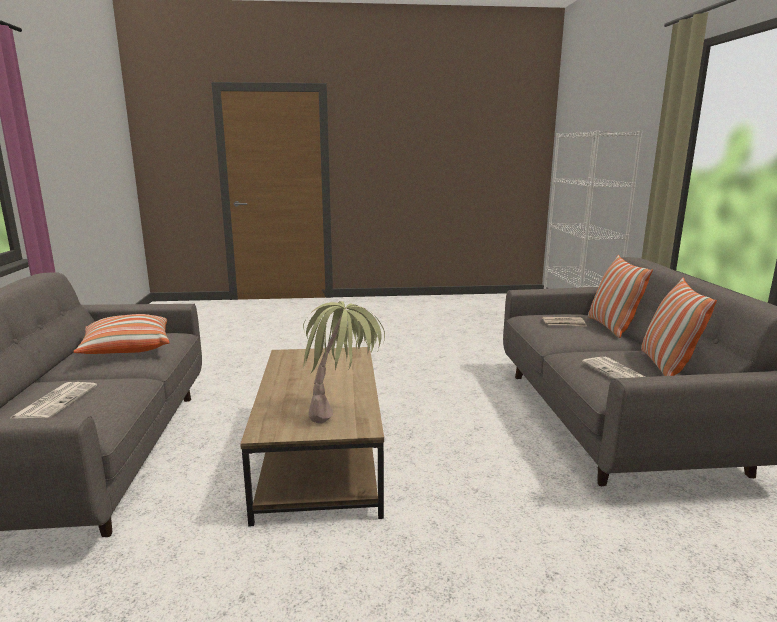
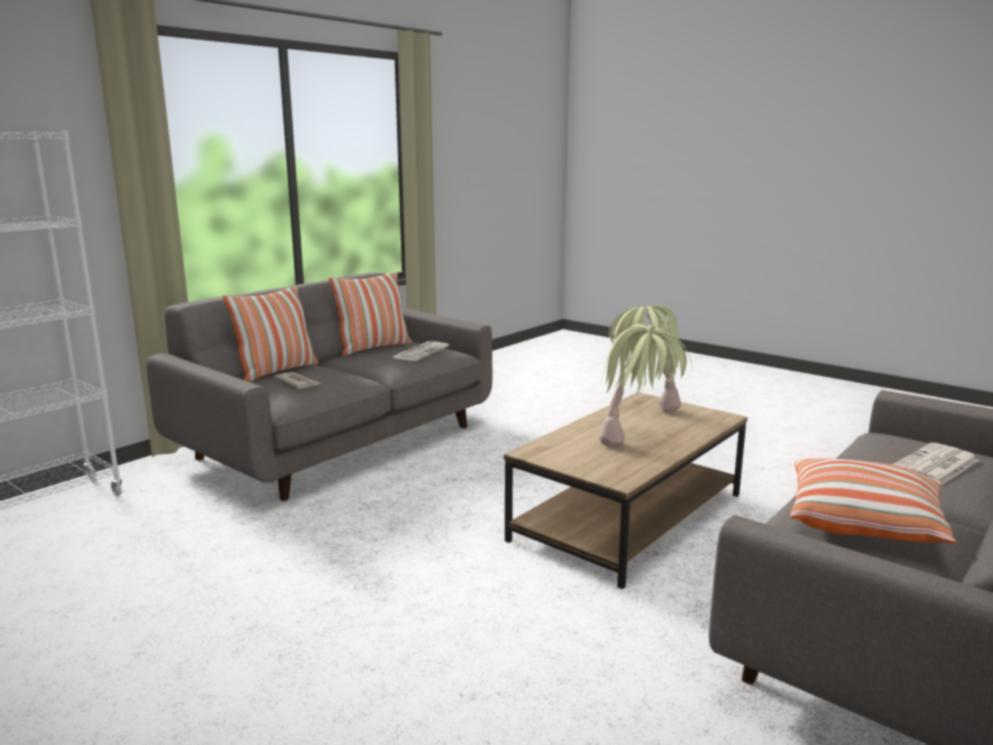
camera: 135 degrees left, 0 degrees up
(303, 379) = (639, 443): none -> potted plant

